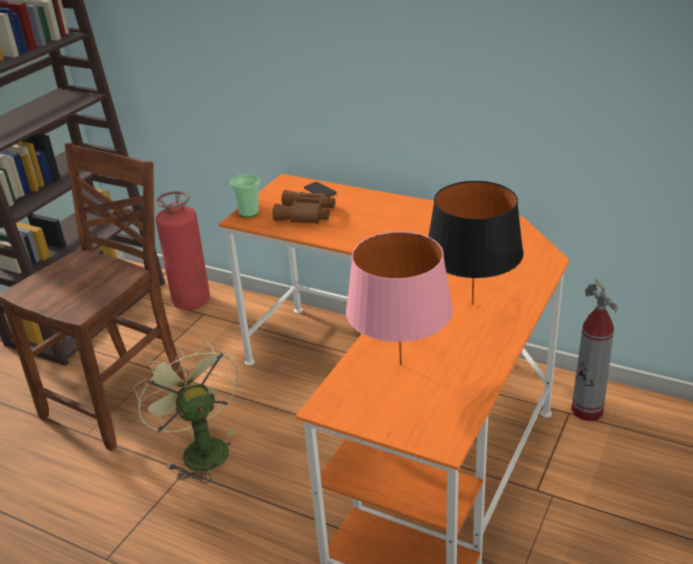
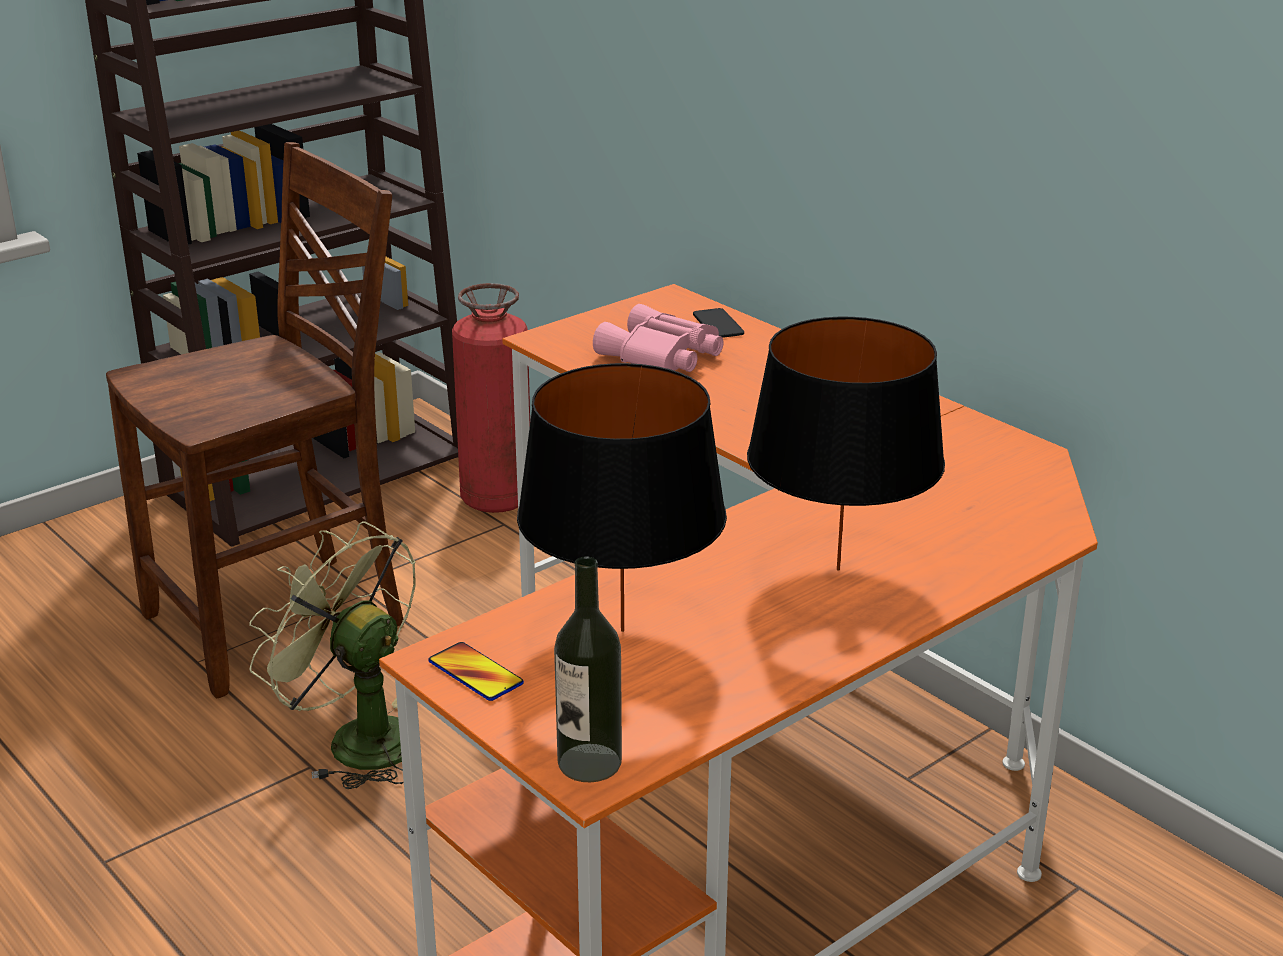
camera: 20 degrees right, 5 degrees down
(199, 449) = (356, 739): green fan -> green fan turned 45 degrees counterclockwise
(249, 212) = (566, 332): cup -> none
(306, 214) = (661, 356): brown binoculars -> pink binoculars
(349, 408) = (475, 673): none -> phone
(400, 364) = (623, 630): pink table lamp -> black table lamp
(438, 437) = (589, 763): none -> bottle
(587, 410) = (1121, 894): fire extinguisher -> none

